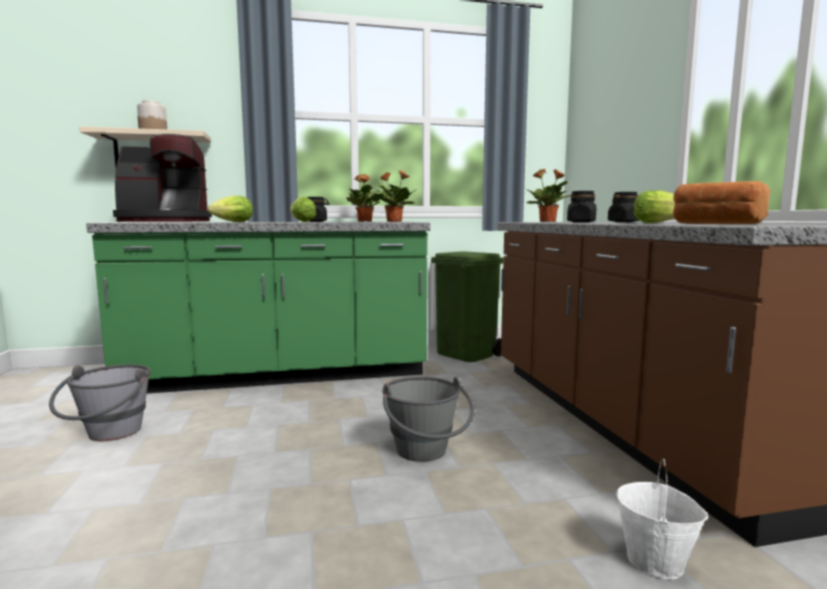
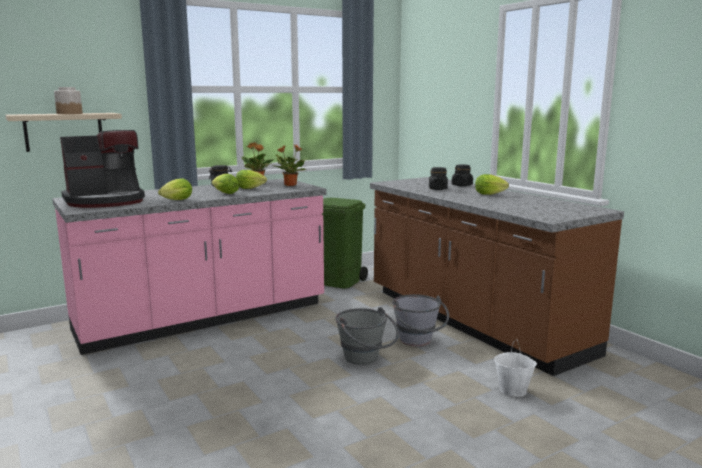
camera: 20 degrees left, 5 degrees up
(108, 435) = (125, 384): grey bucket -> grey bucket (418, 342)
(280, 374) = (203, 318): green counter -> pink counter
(342, 221) = (251, 188): none -> lettuce
(548, 221) = (406, 181): potted plant -> none
(715, 224) = (528, 207): bread -> none

